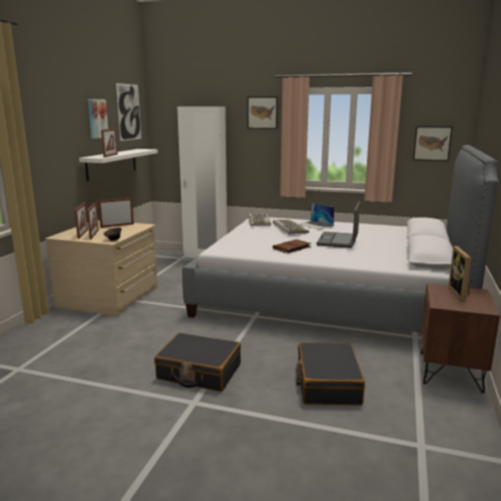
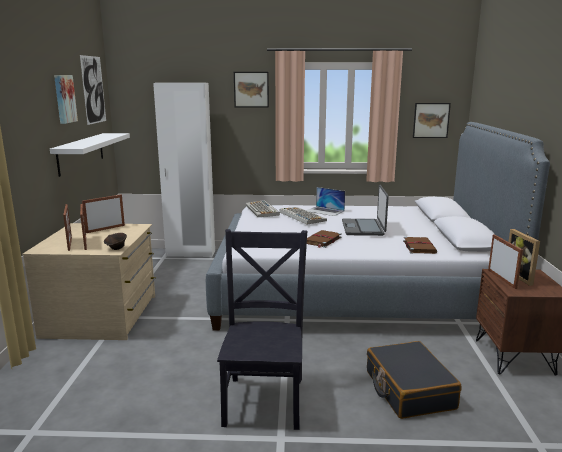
camera: 15 degrees left, 0 degrees up
(110, 156) = (87, 144): picture frame -> picture frame (501, 279)
(199, 372) = (264, 398): black suitcase -> black chair
(377, 259) = (419, 247): none -> brown book

